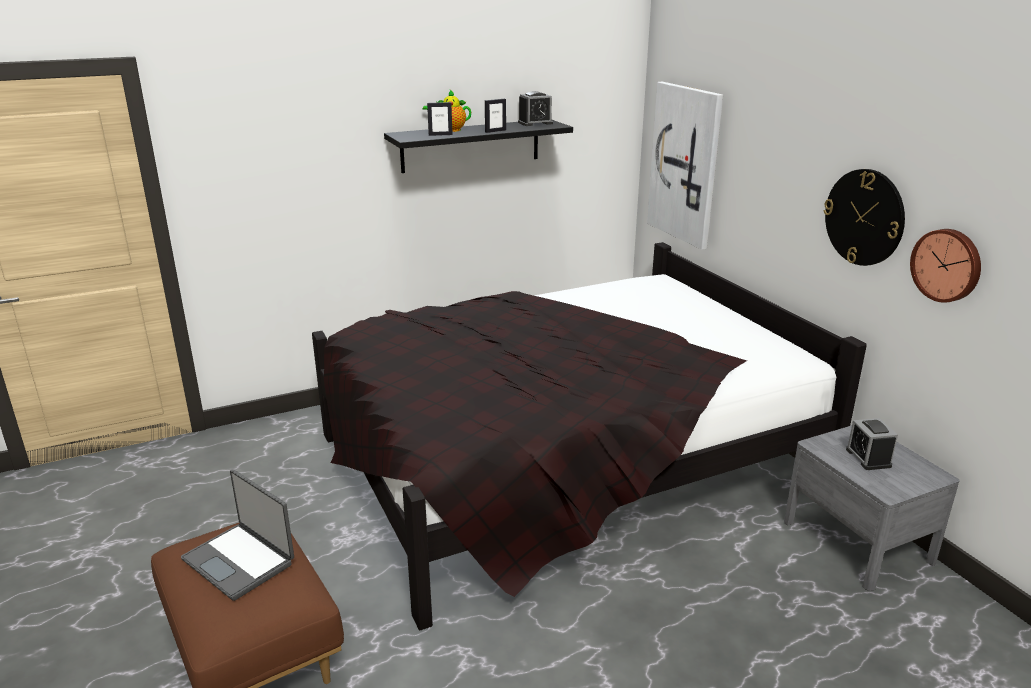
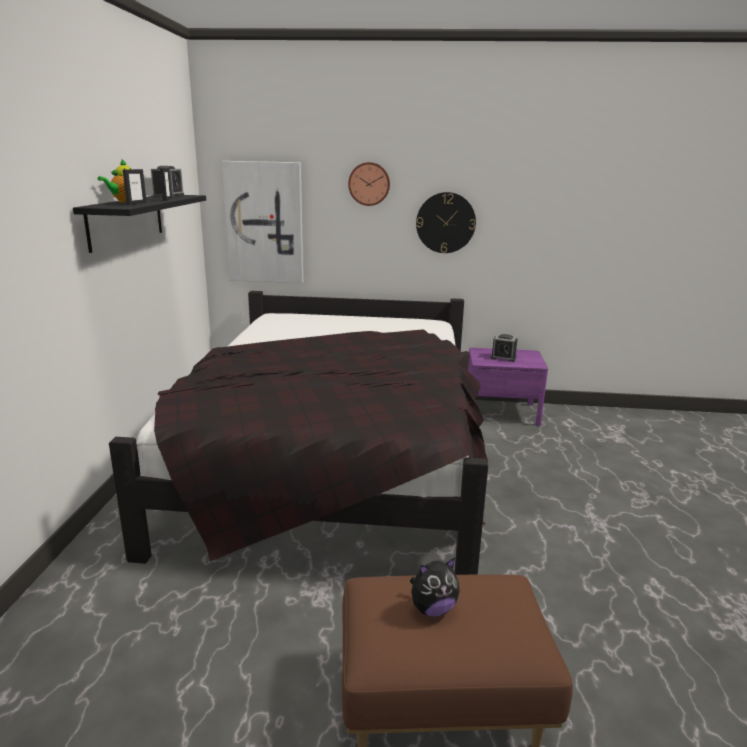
camera: 60 degrees left, 5 degrees down
(240, 561) = (432, 609): laptop -> plush toy
(857, 541) = (501, 412): grey nightstand -> purple nightstand
(947, 265) = (507, 235): wall clock -> wall clock (369, 184)

